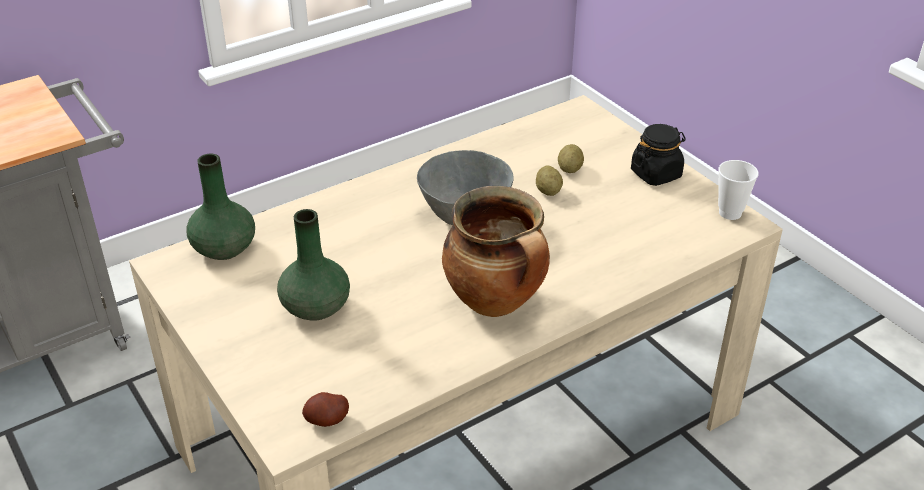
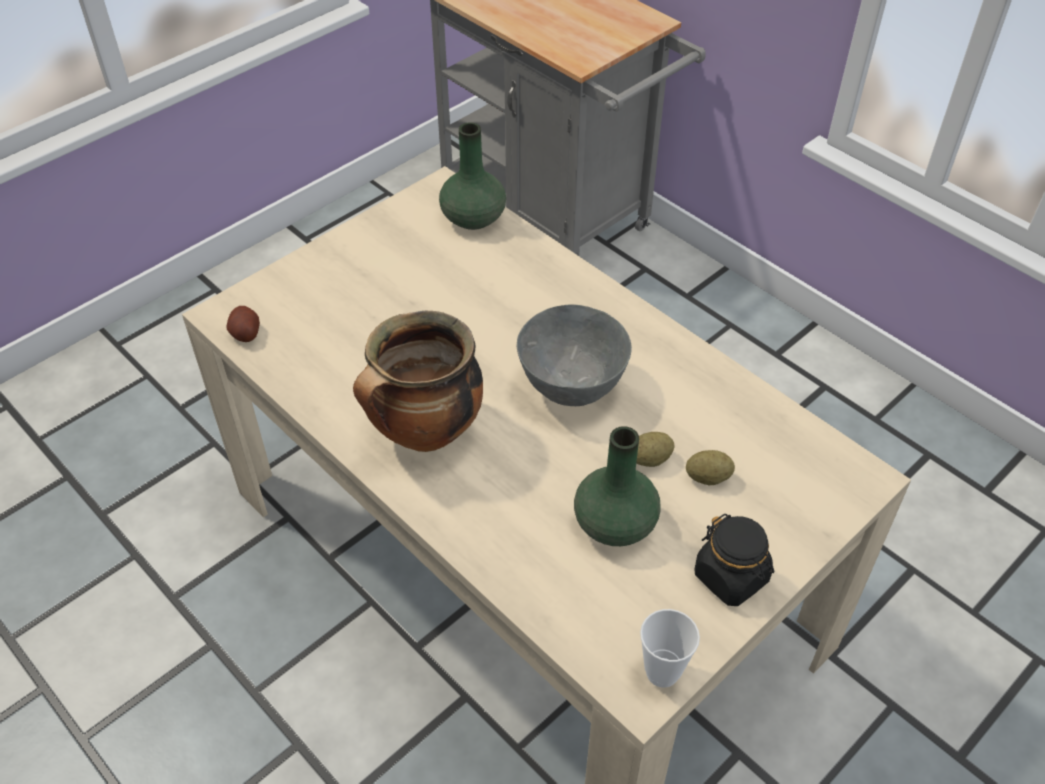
camera: 80 degrees right, 10 degrees up
(316, 308) = (395, 297): green vase -> green vase (614, 524)

